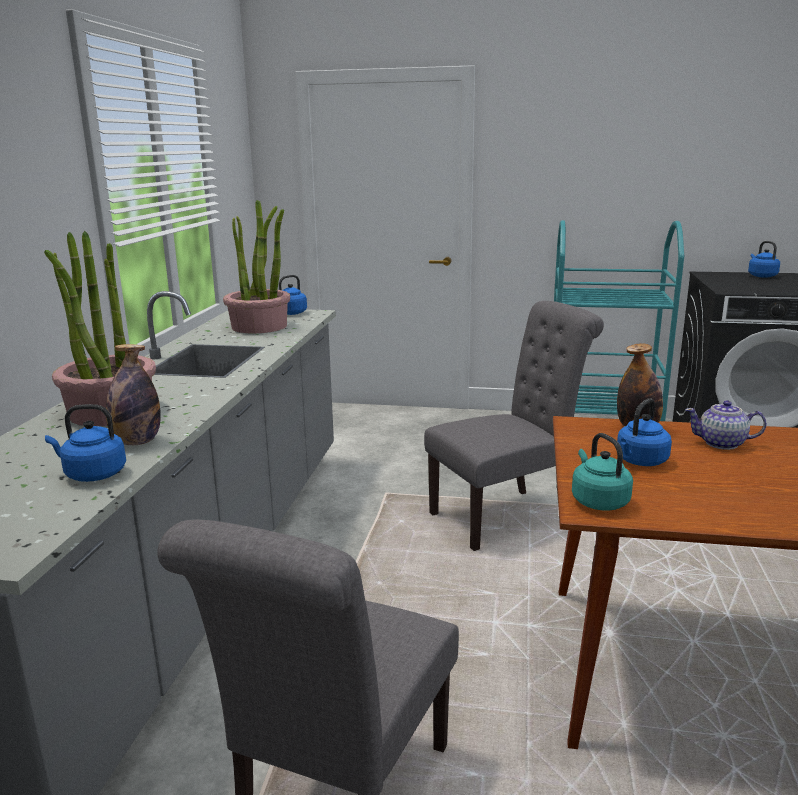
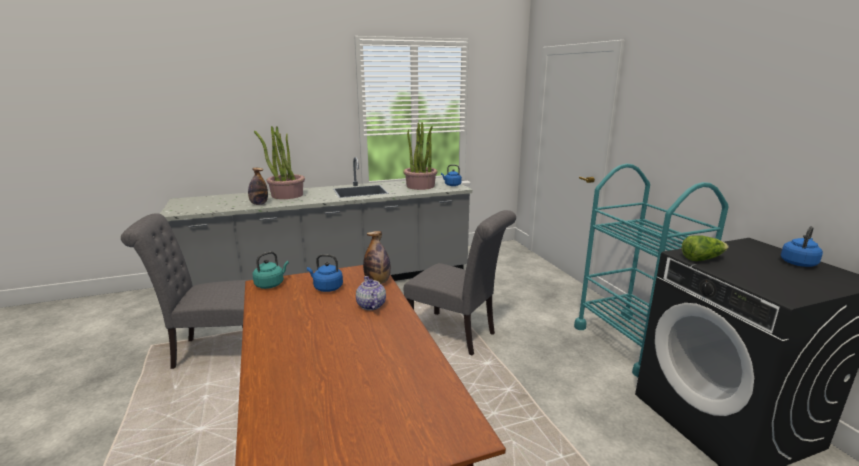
camera: 60 degrees right, 0 degrees up
(92, 474) = (229, 206): blue kettle -> none
(742, 289) = (701, 259): none -> lettuce

